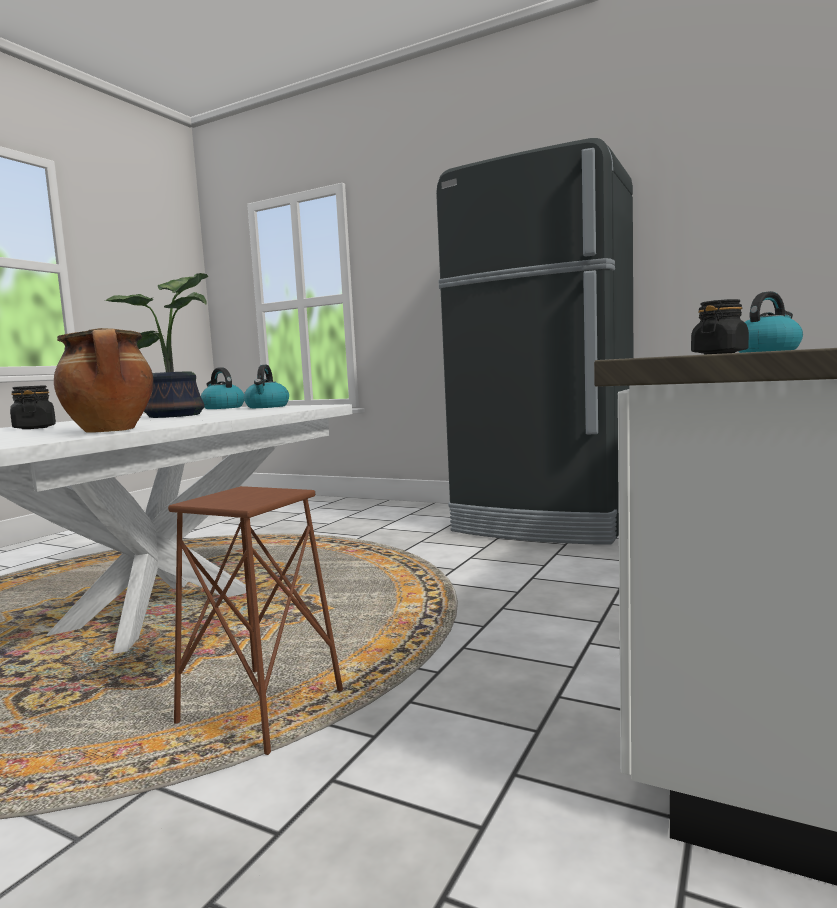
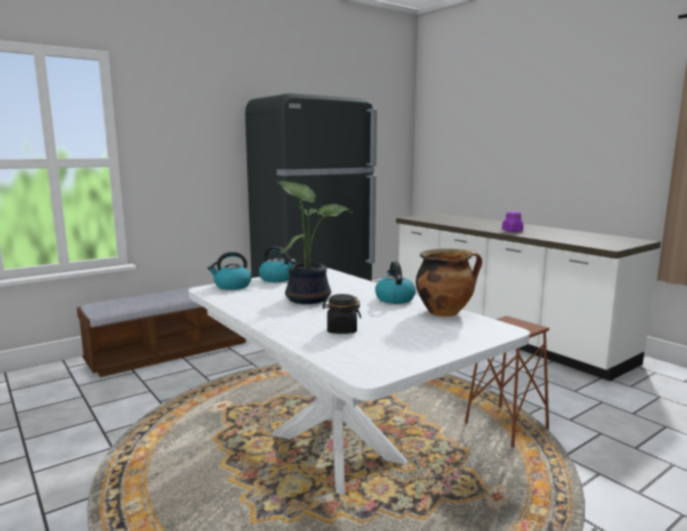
camera: 65 degrees left, 5 degrees up
(359, 510) = (172, 352): none -> bench
(719, 353) = (512, 231): black jar -> purple jar
(767, 351) = (478, 223): kettle -> kettle (394, 299)

